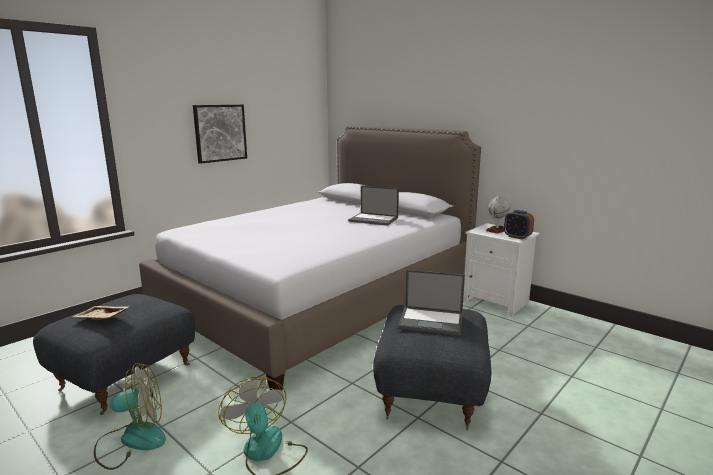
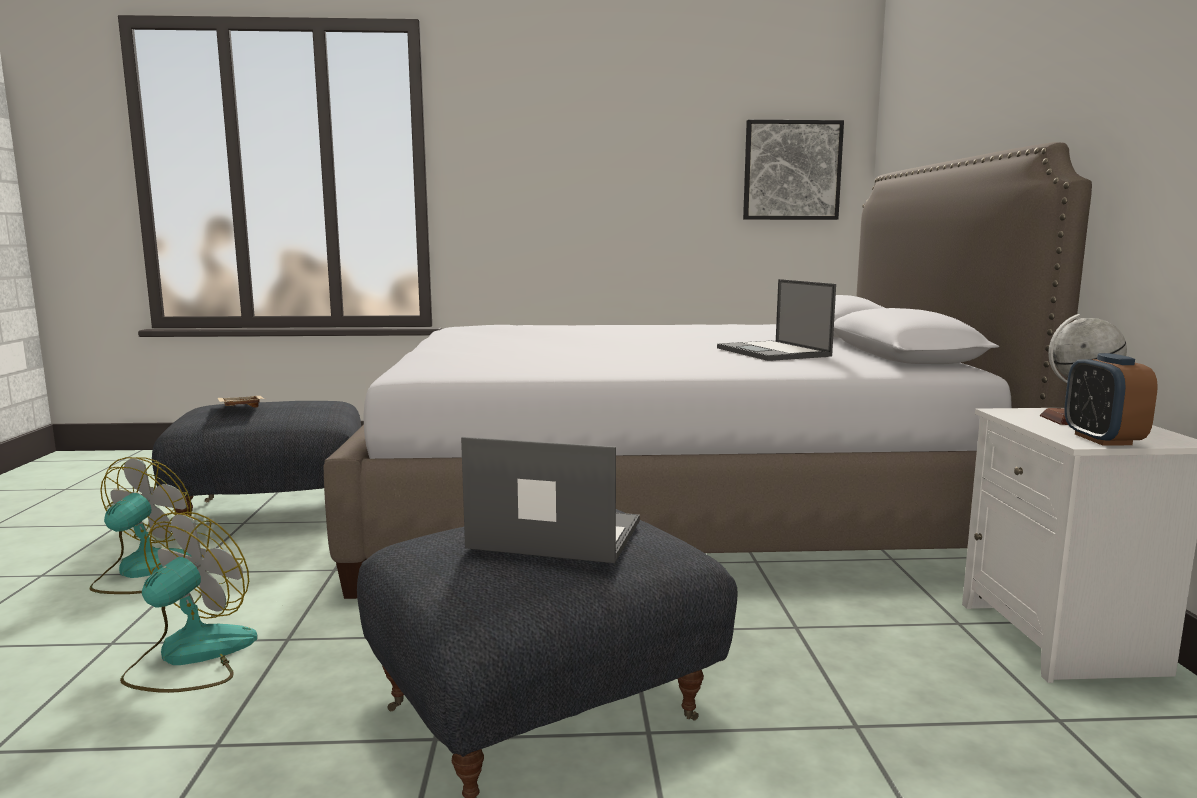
camera: 45 degrees right, 5 degrees down
(132, 440) = (144, 572): fan -> fan turned 105 degrees counterclockwise
(220, 133) = (611, 186): picture -> picture (792, 170)
(432, 321) = (553, 535): laptop -> laptop turned 135 degrees clockwise

